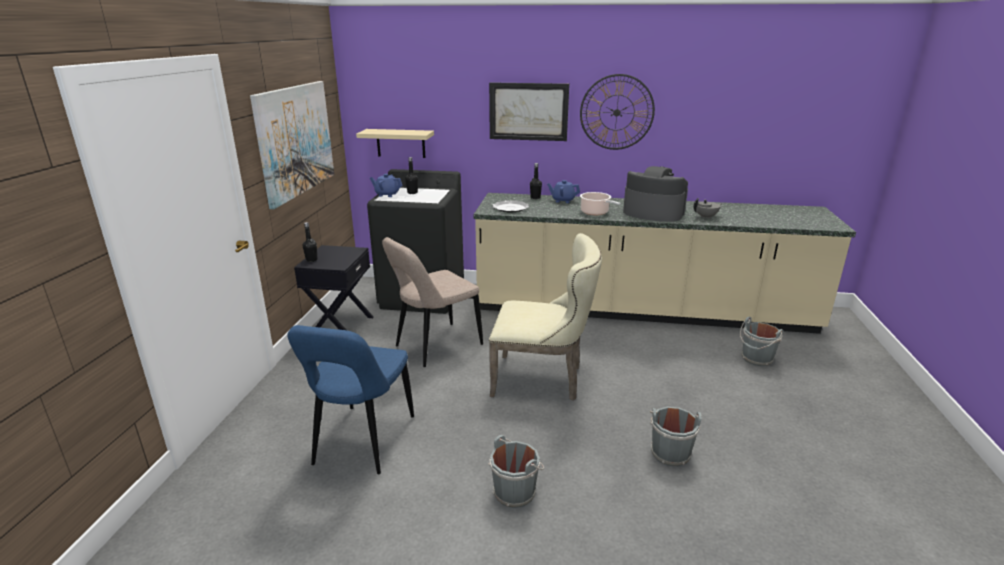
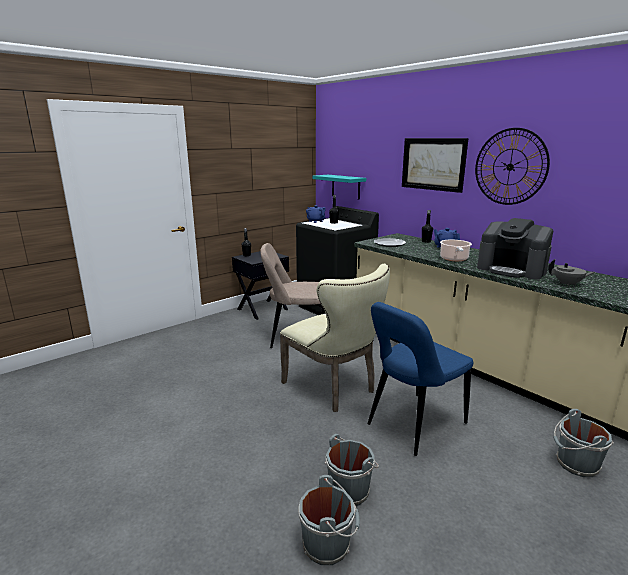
camera: 40 degrees right, 5 degrees down
(295, 140) = (255, 172): picture -> none
(362, 443) = (176, 374): blue chair -> blue chair (413, 425)
(400, 143) = (346, 186): beige shelf -> turquoise shelf
(515, 491) = (204, 447): grey bucket -> grey bucket (328, 544)
(652, 213) = (511, 270): coffee machine -> coffee machine turned 150 degrees clockwise

